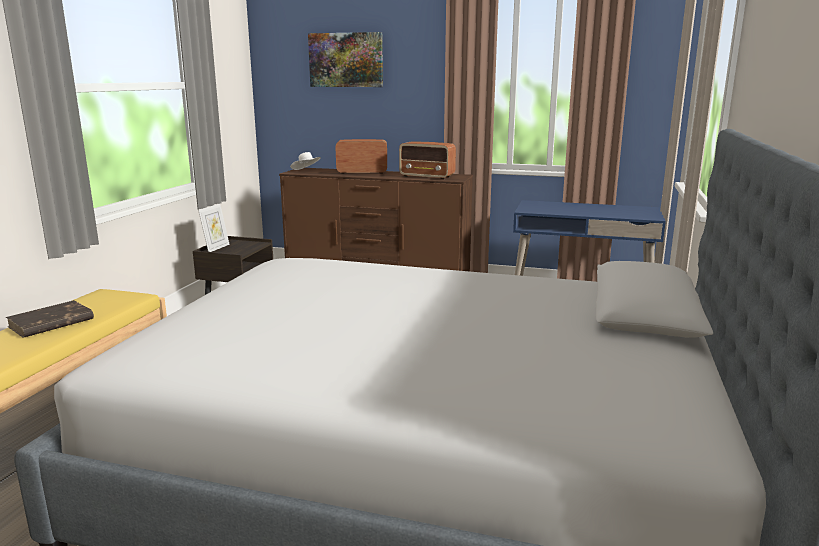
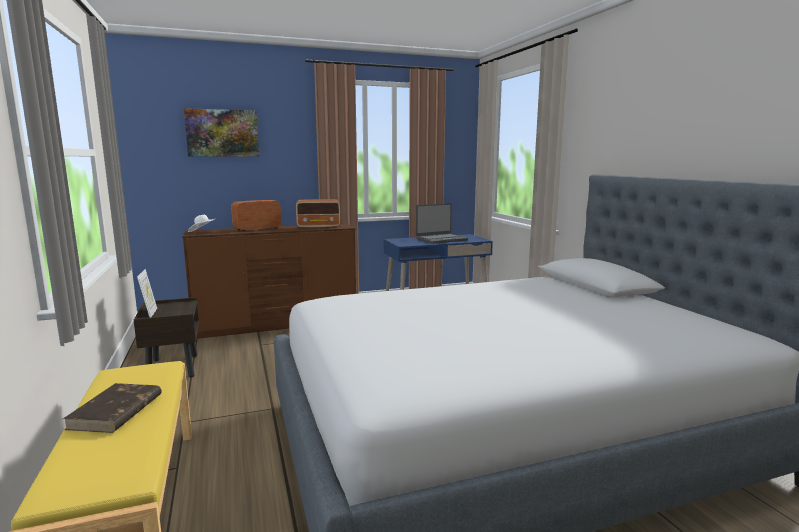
camera: 35 degrees left, 5 degrees down
(594, 210) = (441, 239): none -> laptop

